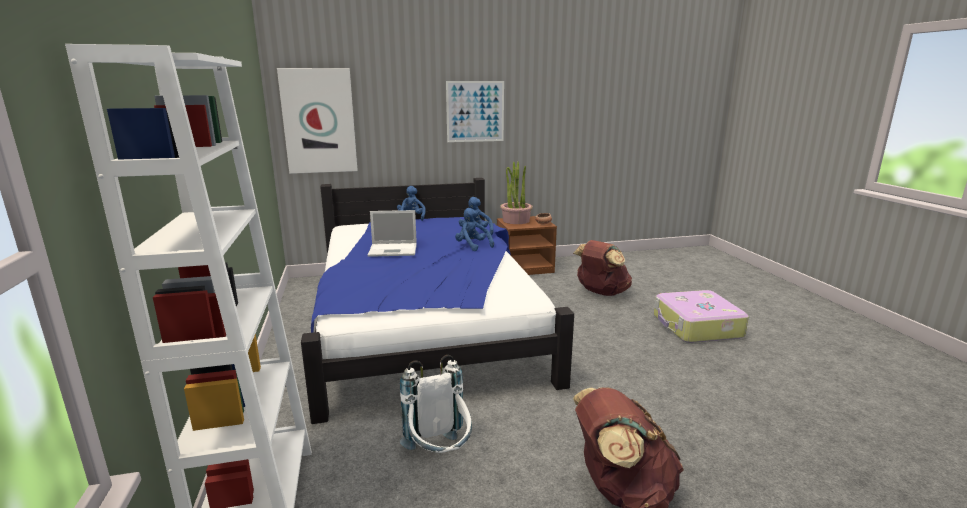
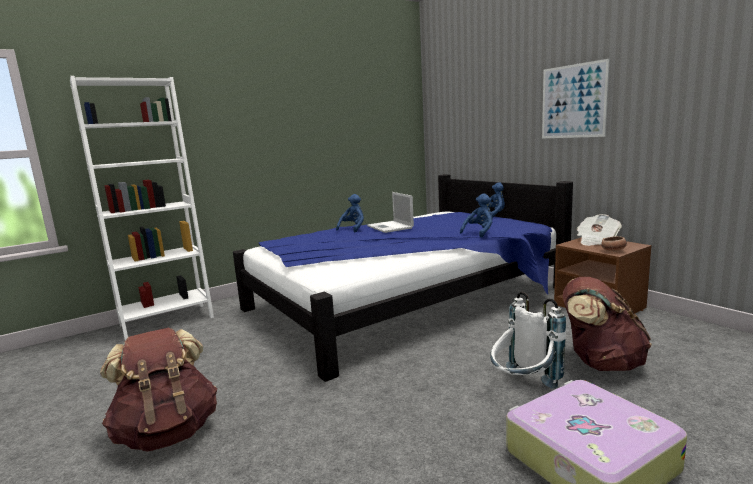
camera: 70 degrees right, 5 degrees down
(319, 121) = (449, 120): picture -> none
(439, 455) = (212, 351): white backpack -> white backpack (523, 387)
(472, 246) = (438, 240): blue plush toy -> blue plush toy (353, 228)
(516, 221) = (596, 241): potted plant -> newspaper

